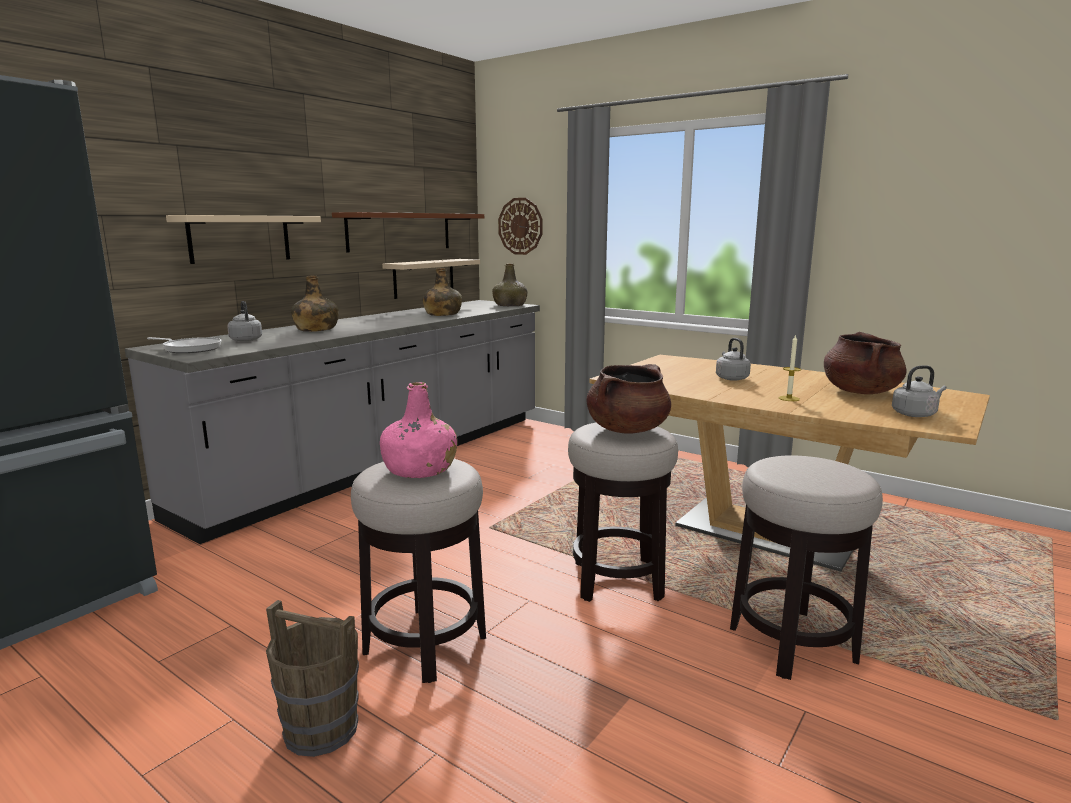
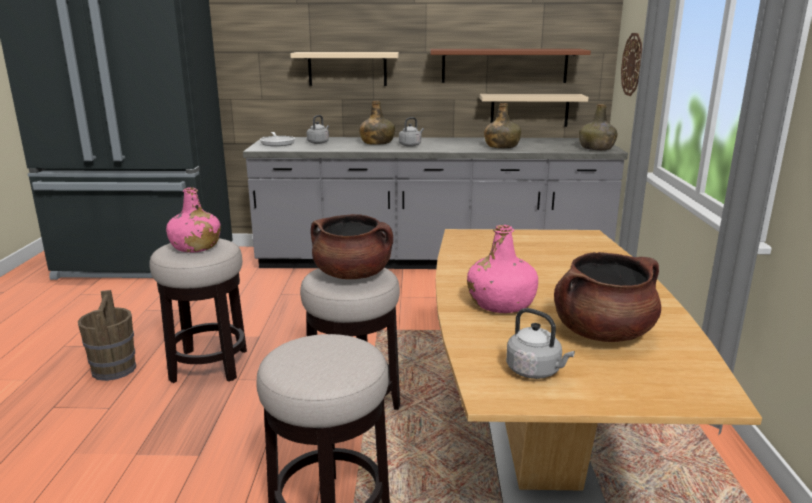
camera: 55 degrees right, 5 degrees up
(731, 378) = (547, 270): grey kettle -> grey kettle (411, 145)
(789, 398) = (501, 304): candle -> pink bottle

